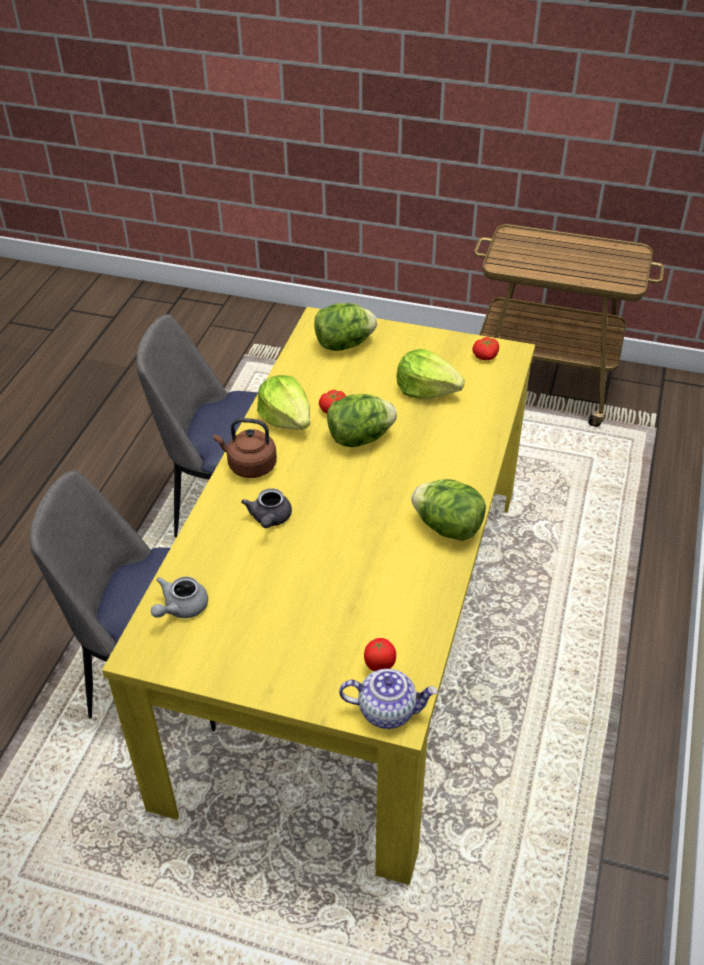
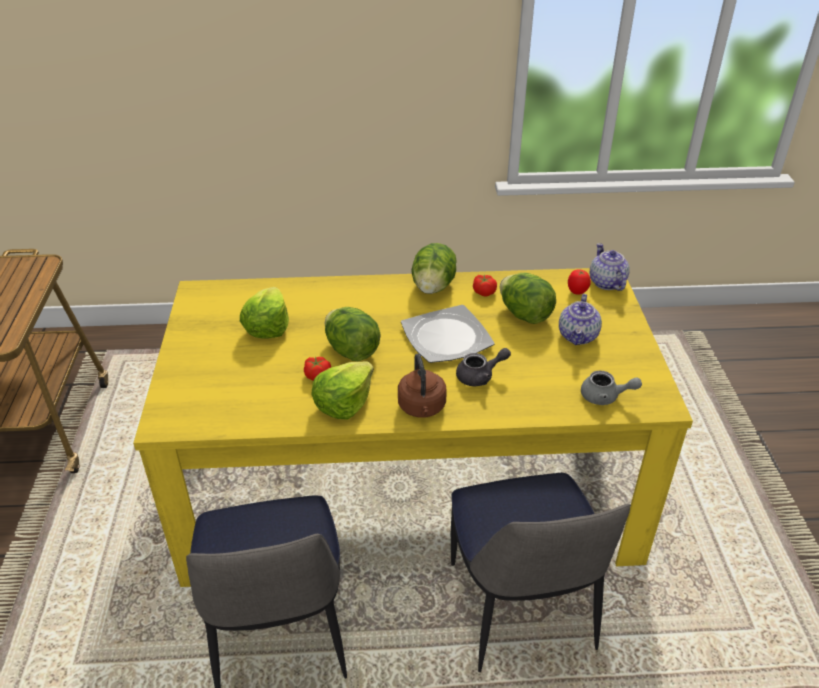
camera: 110 degrees left, 5 degrees down
(291, 628) = (578, 336): none -> teapot
(344, 344) = (206, 394): lettuce -> lettuce (525, 315)
(345, 511) = (446, 338): none -> plate
(485, 356) = (205, 303): tomato -> tomato (484, 292)

